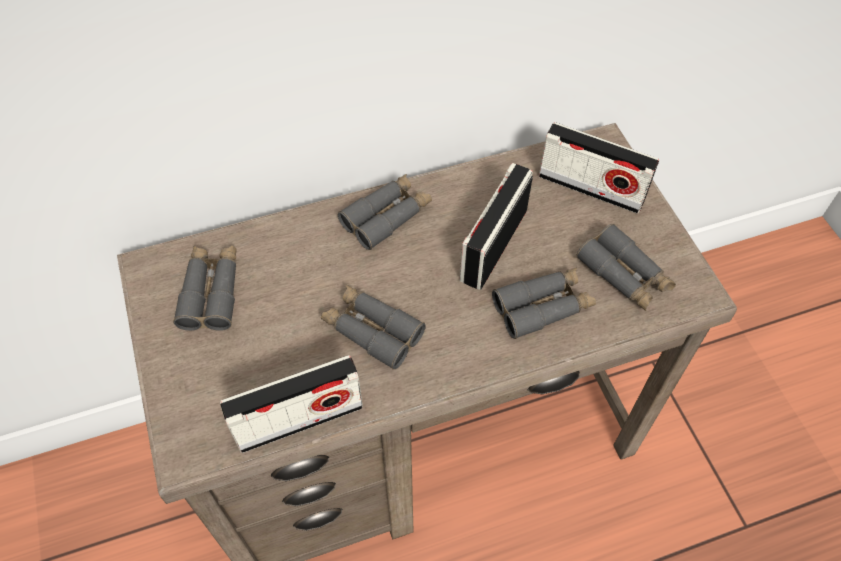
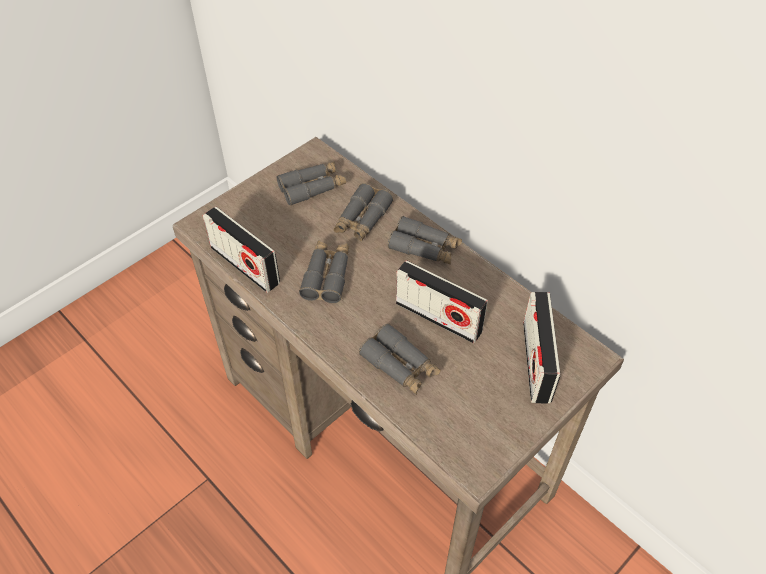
camera: 65 degrees right, 5 degrees down
(493, 245) = (438, 317): radio -> radio turned 150 degrees counterclockwise
(624, 275) = (461, 410): grey binoculars -> grey binoculars (362, 219)

